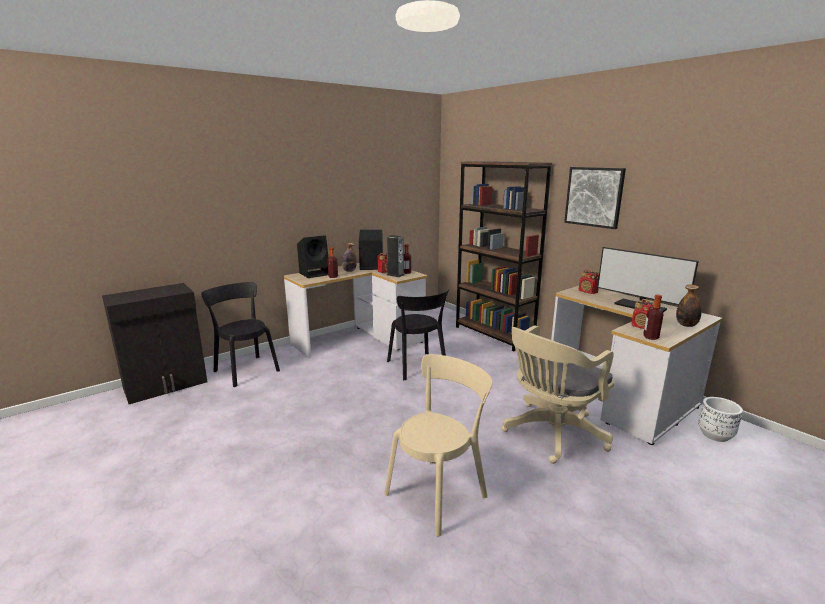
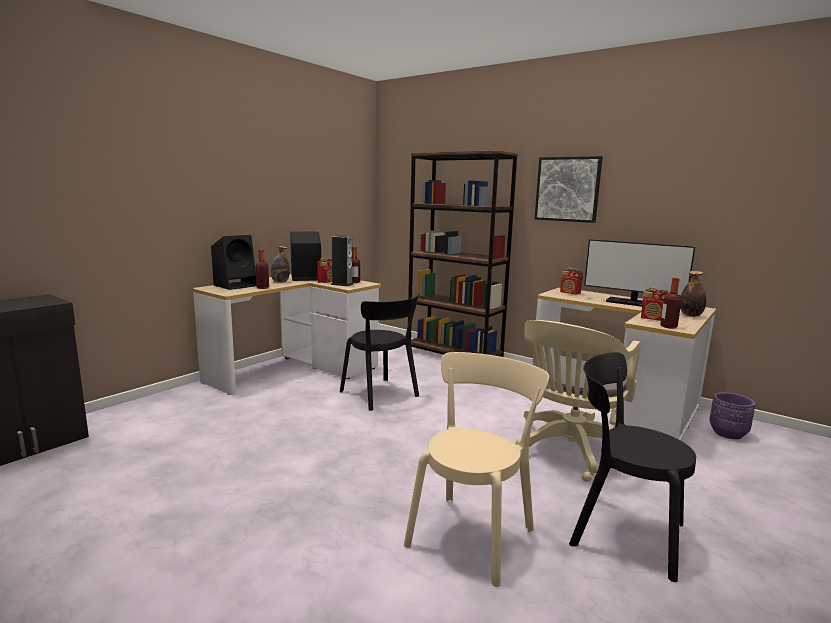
camera: 15 degrees left, 5 degrees down
(245, 370) = (144, 417): black chair -> black chair (620, 531)
(715, 435) = (728, 433): white planter -> purple planter

